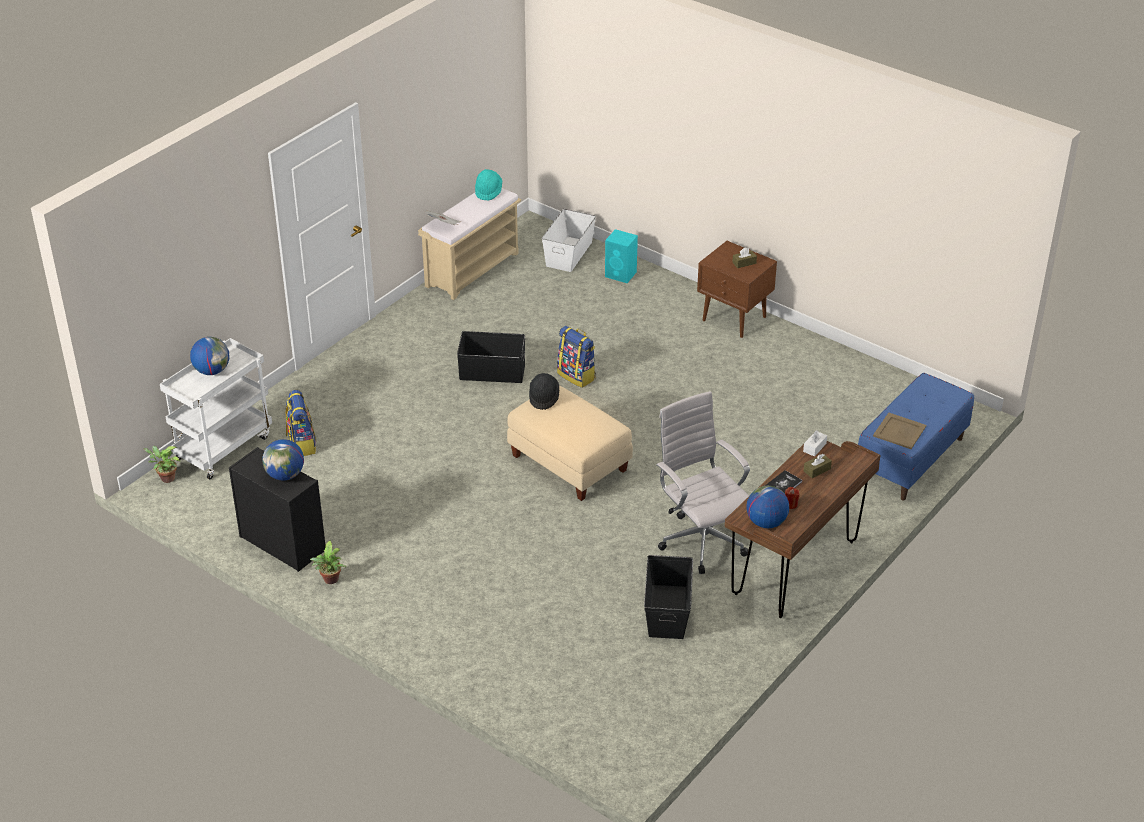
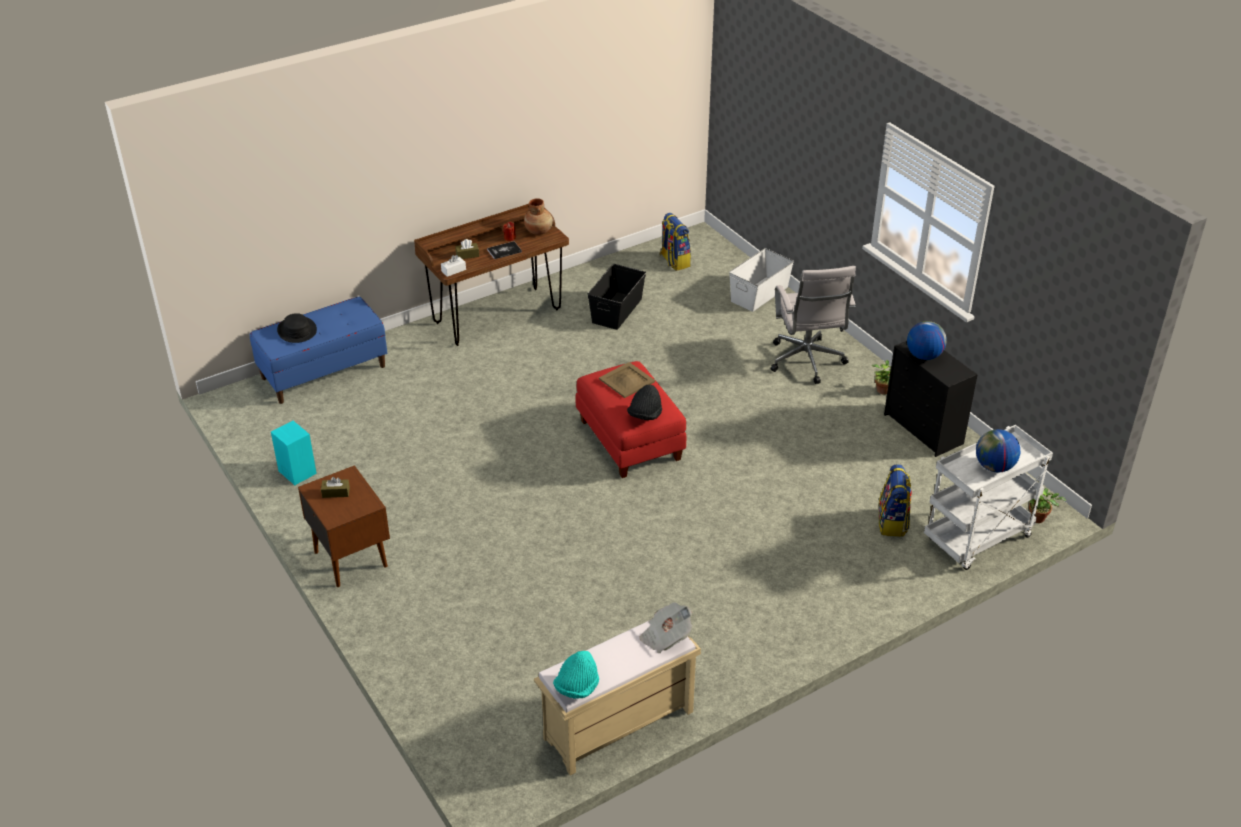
camera: 160 degrees left, 0 degrees up
(492, 372) = (660, 559): black storage box -> none
(568, 254) = (477, 718): white storage box -> white storage box (760, 294)
(568, 463) = (631, 440): beige ottoman -> red ottoman
(577, 376) = (570, 530): backpack -> backpack (674, 261)
(621, 274) = (432, 661): turquoise speaker -> turquoise speaker (297, 472)
(701, 539) = (555, 351): white office chair -> white office chair (807, 362)
(766, 522) = (539, 231): globe -> brown vase
(899, 431) = (348, 316): beige tray -> beige tray (626, 380)
(931, 404) = (297, 330): none -> black hat

